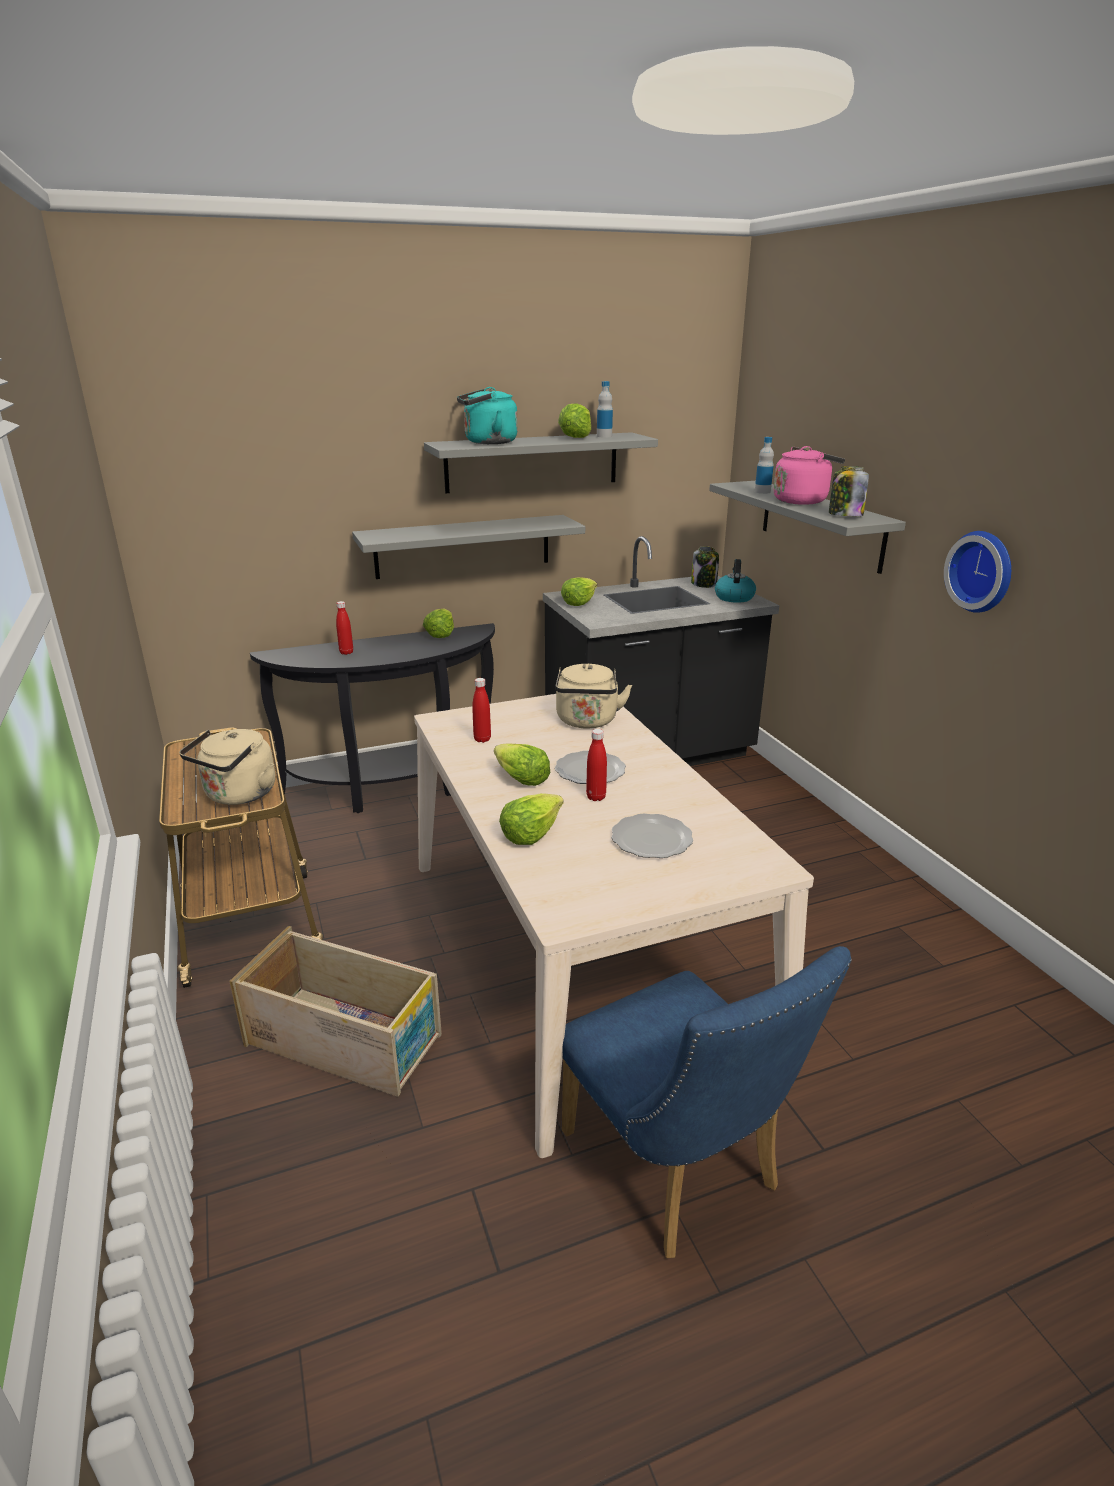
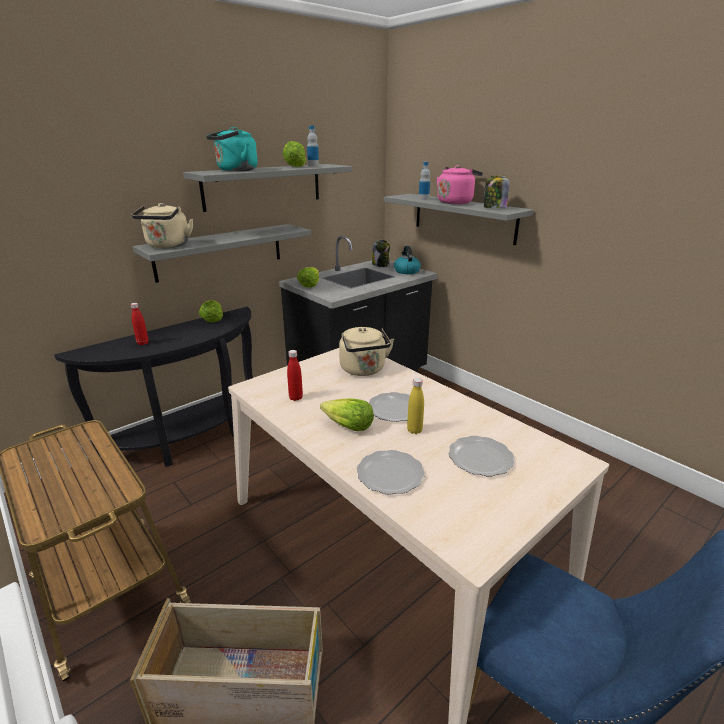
camera: 20 degrees left, 0 degrees up
(238, 795) = (96, 493): beige kettle -> beige kettle (167, 246)
(530, 833) = (389, 474): lettuce -> plate
(596, 797) = (414, 430): red bottle -> yellow bottle
(983, 571) = (598, 235): wall clock -> none

